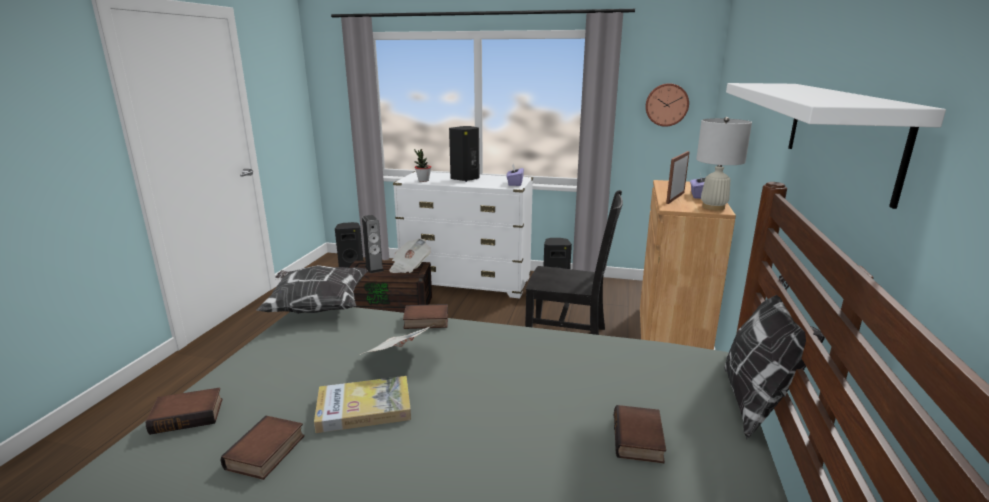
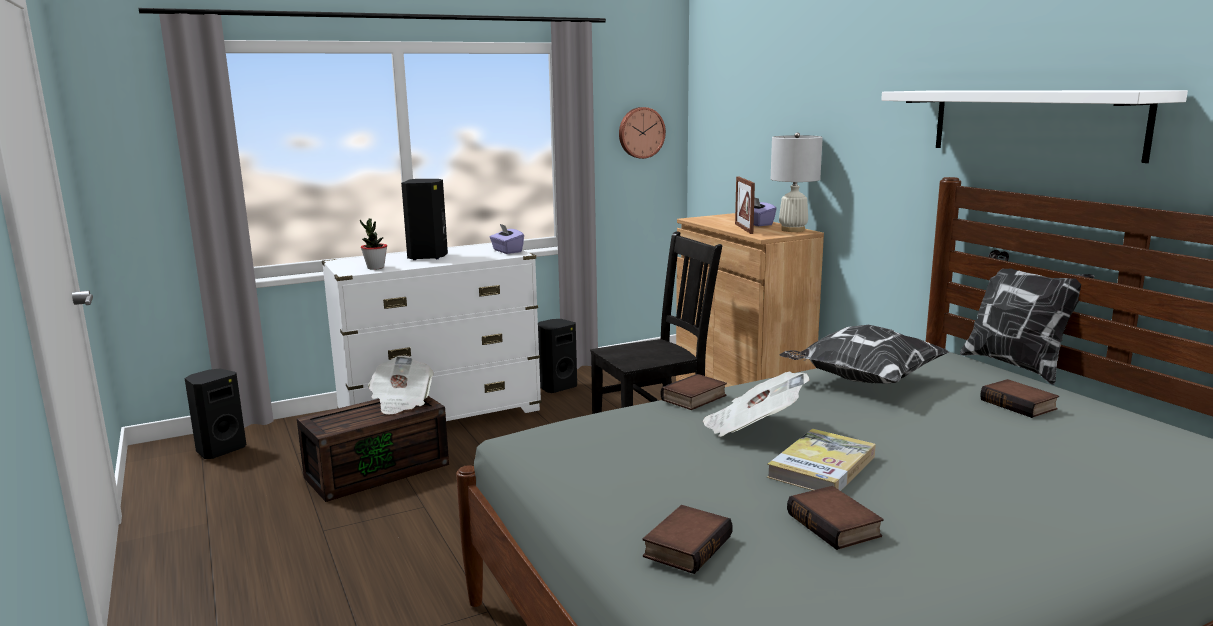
camera: 40 degrees left, 5 degrees down
(317, 308) = (537, 431): pillow -> pillow (861, 381)
(374, 268) = (351, 417): speaker -> none

